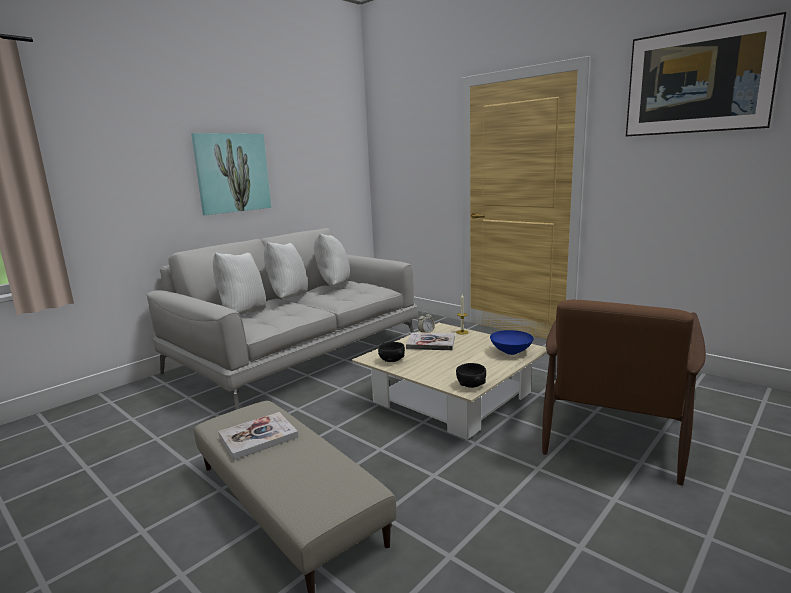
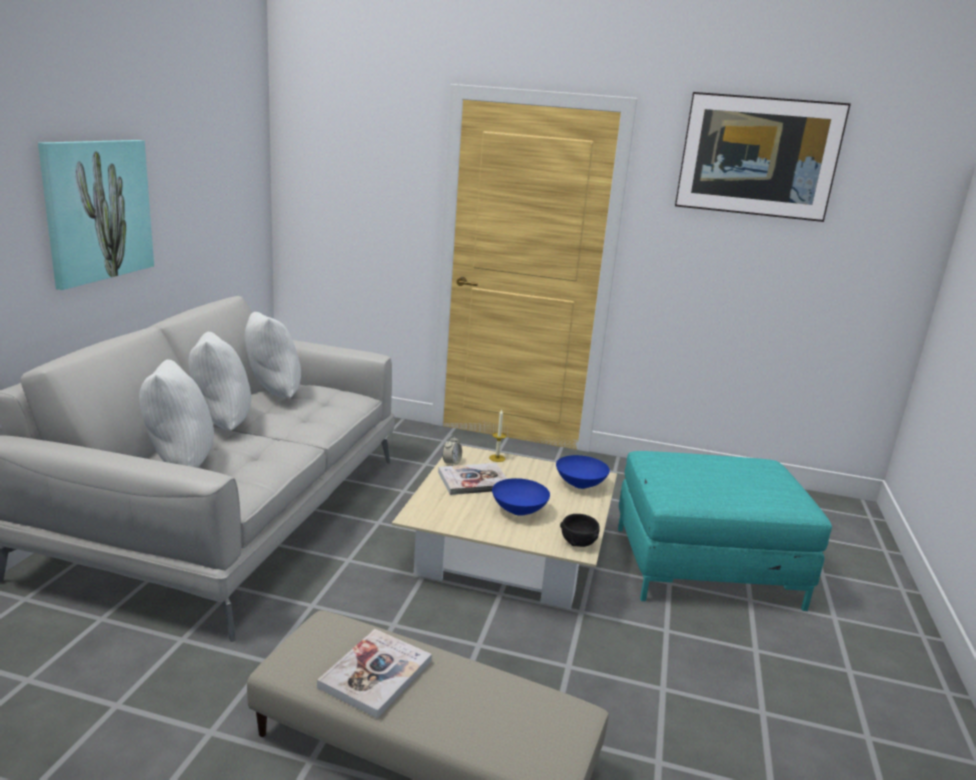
camera: 30 degrees left, 5 degrees up
(392, 360) = (449, 517): black bowl -> none
(445, 362) = (518, 510): none -> blue bowl
(614, 431) = (705, 567): brown armchair -> turquoise ottoman

